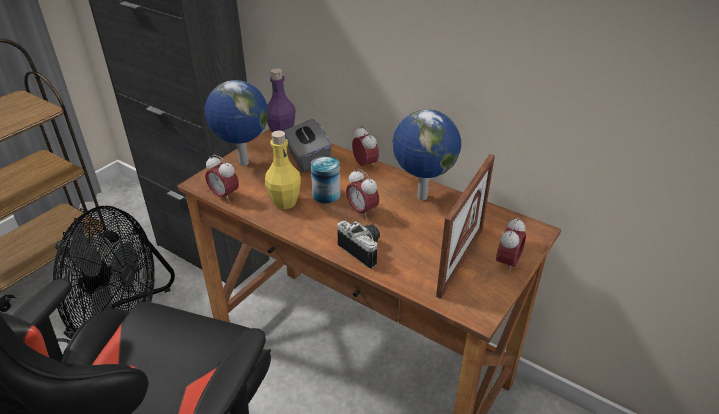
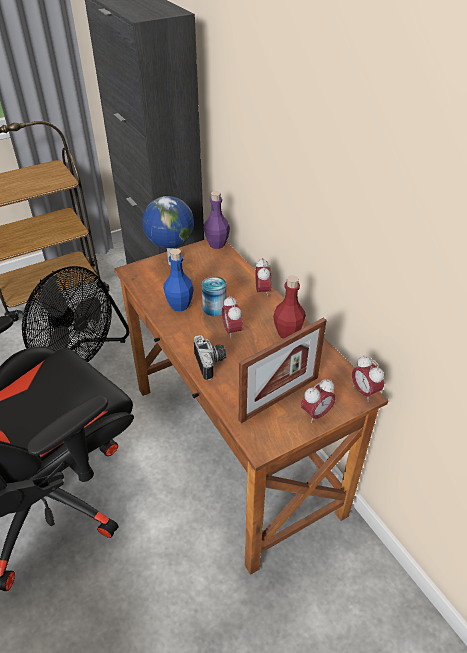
camera: 25 degrees right, 5 degrees up
(224, 196) = (140, 286): alarm clock -> alarm clock (364, 392)
(285, 202) = (179, 305): yellow bottle -> blue bottle
(307, 159) = (220, 273): grey tissue box -> none
(421, 197) = (287, 333): globe -> red bottle

